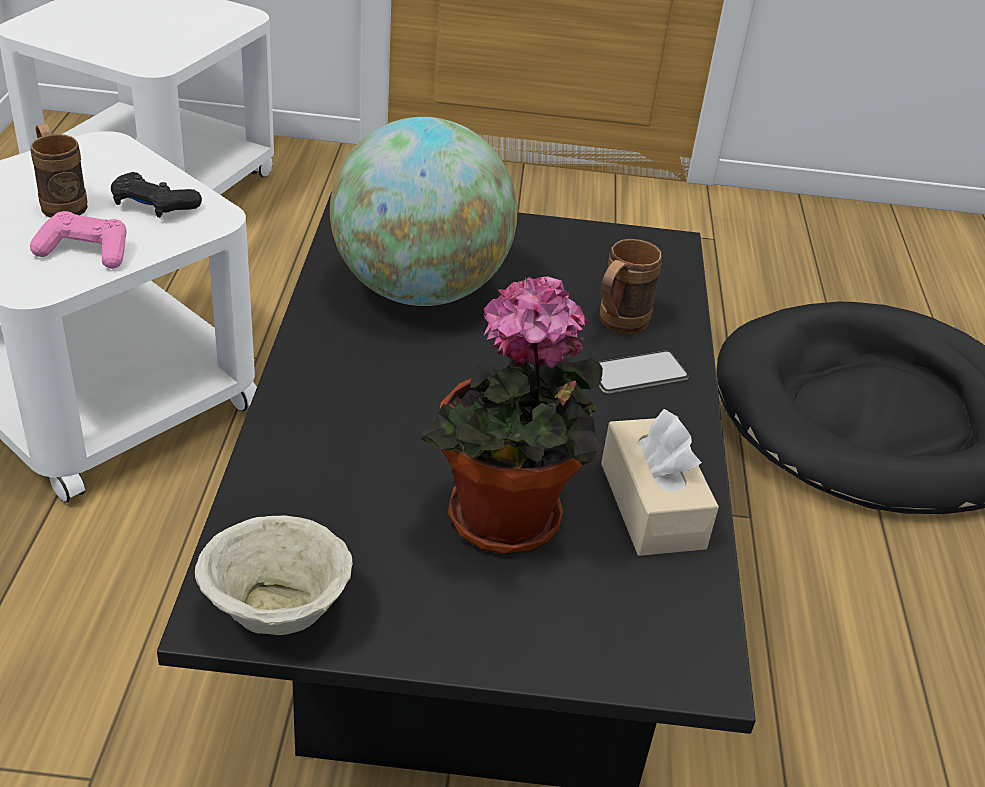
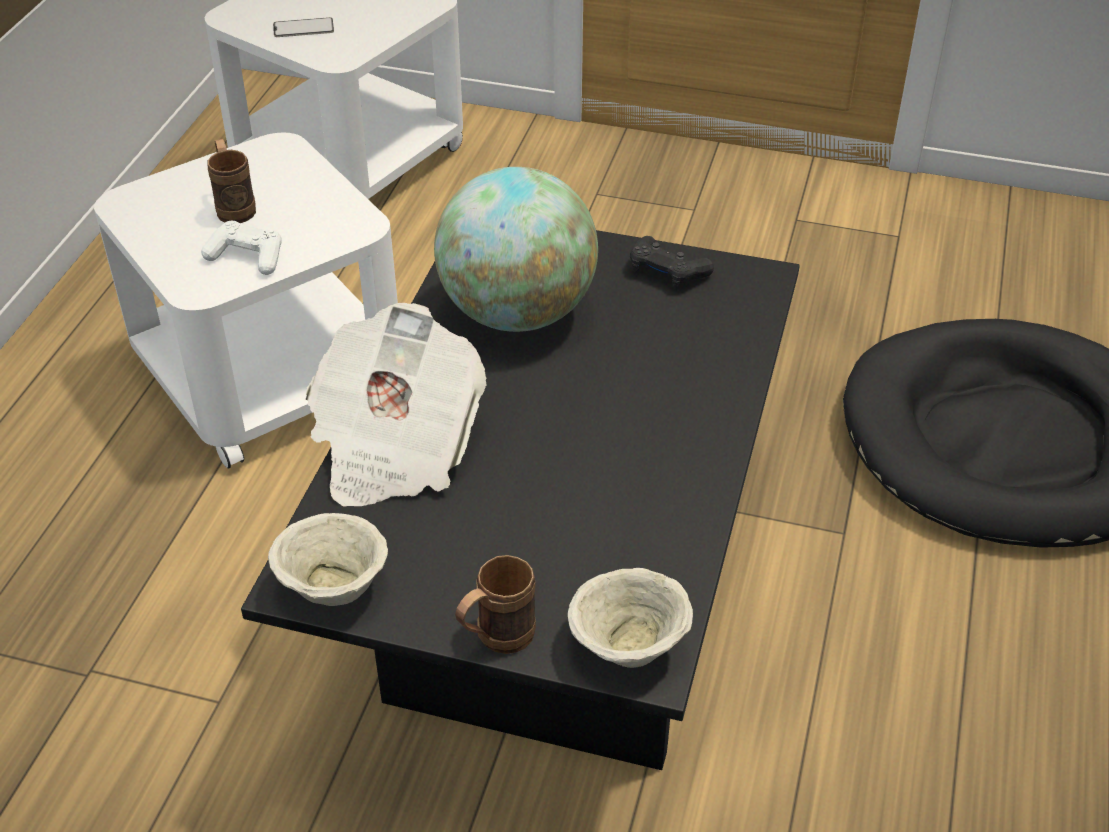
camera: 15 degrees right, 5 degrees up
(85, 252) = (247, 257): pink game controller -> white game controller
(153, 206) = (312, 213): black game controller -> black game controller (667, 272)
(313, 436) = (394, 444): none -> newspaper
(506, 525) = (531, 534): potted plant -> none
(616, 325) = (685, 357): brown mug -> brown mug (495, 640)
(637, 372) = (688, 405): phone -> phone (303, 28)
(652, 505) = (659, 527): beige tissue box -> none
(665, 650) = (628, 648): none -> beige bowl

